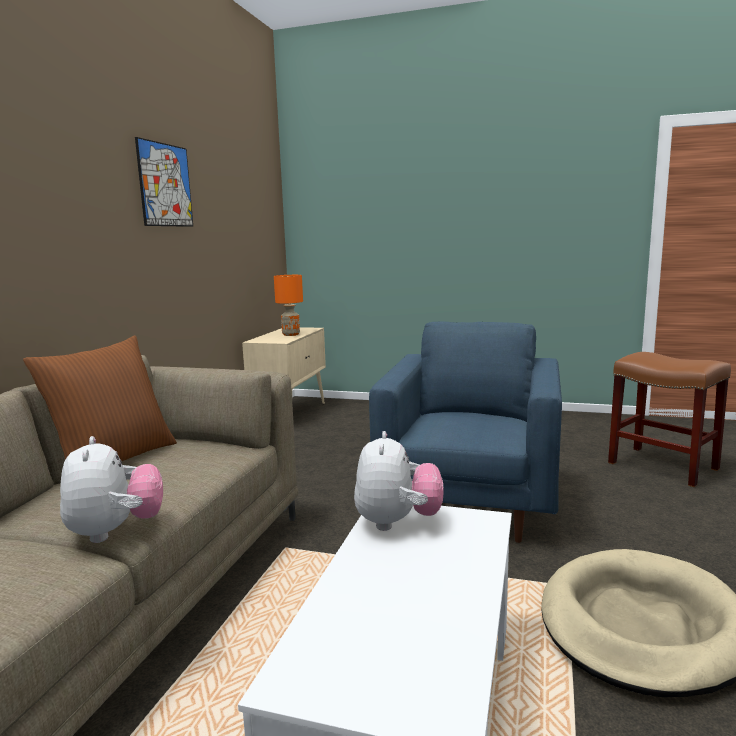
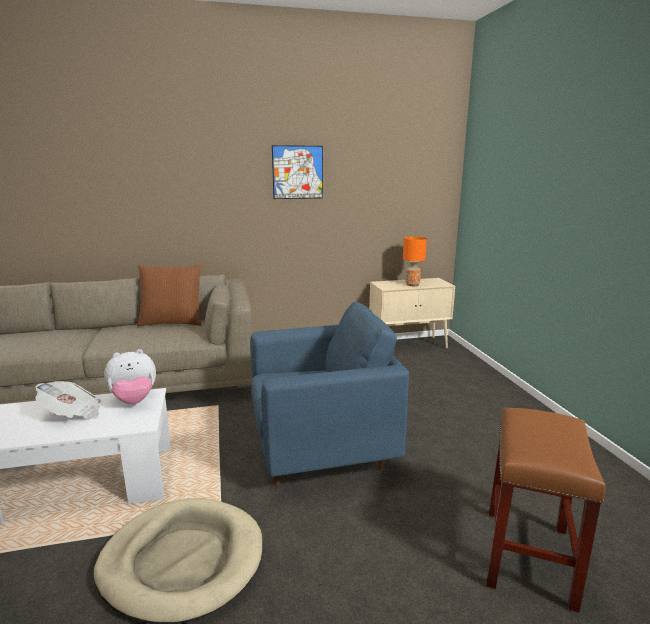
camera: 60 degrees right, 5 degrees up
(115, 531) = (98, 346): plush toy -> none
(401, 577) = (73, 414): none -> newspaper

